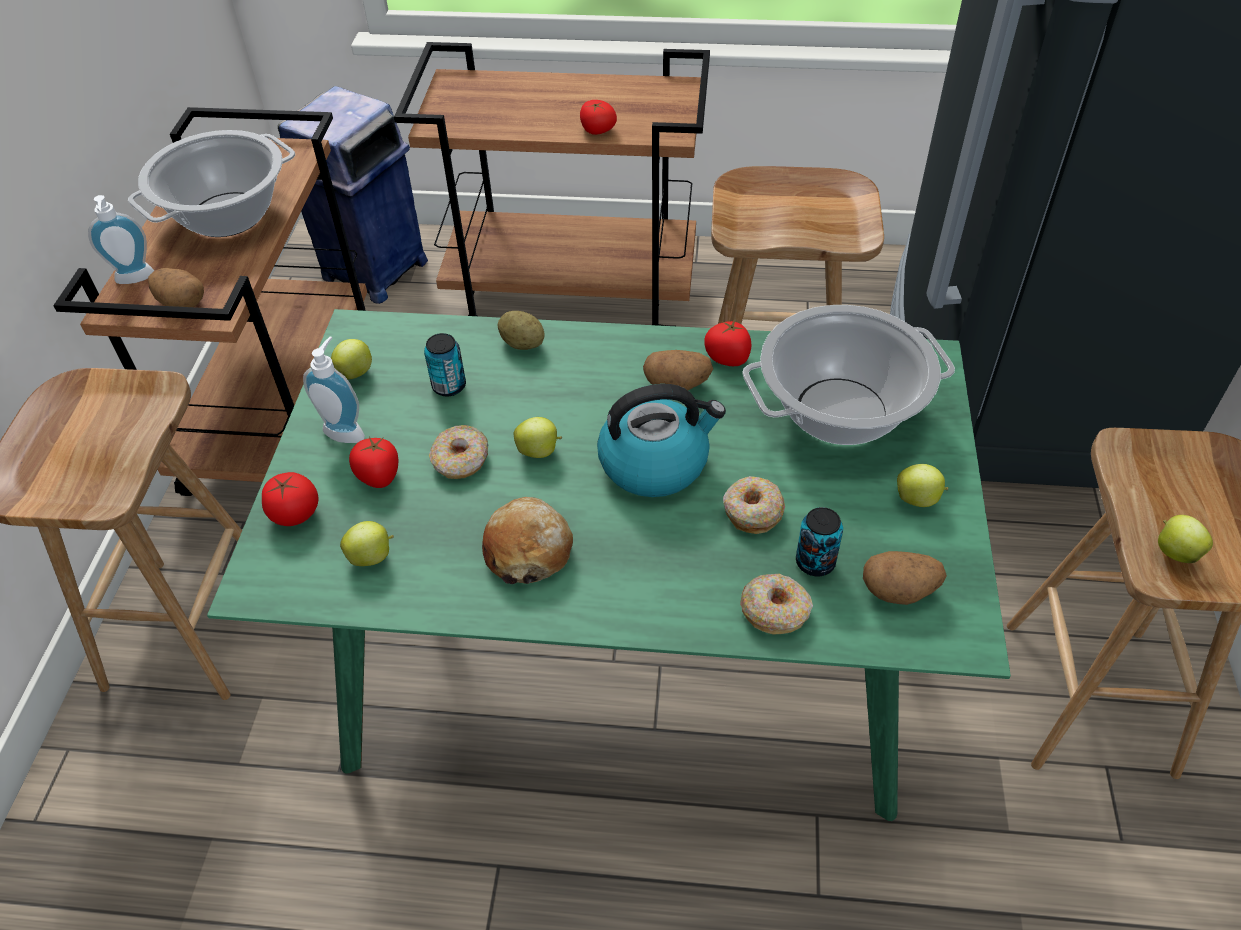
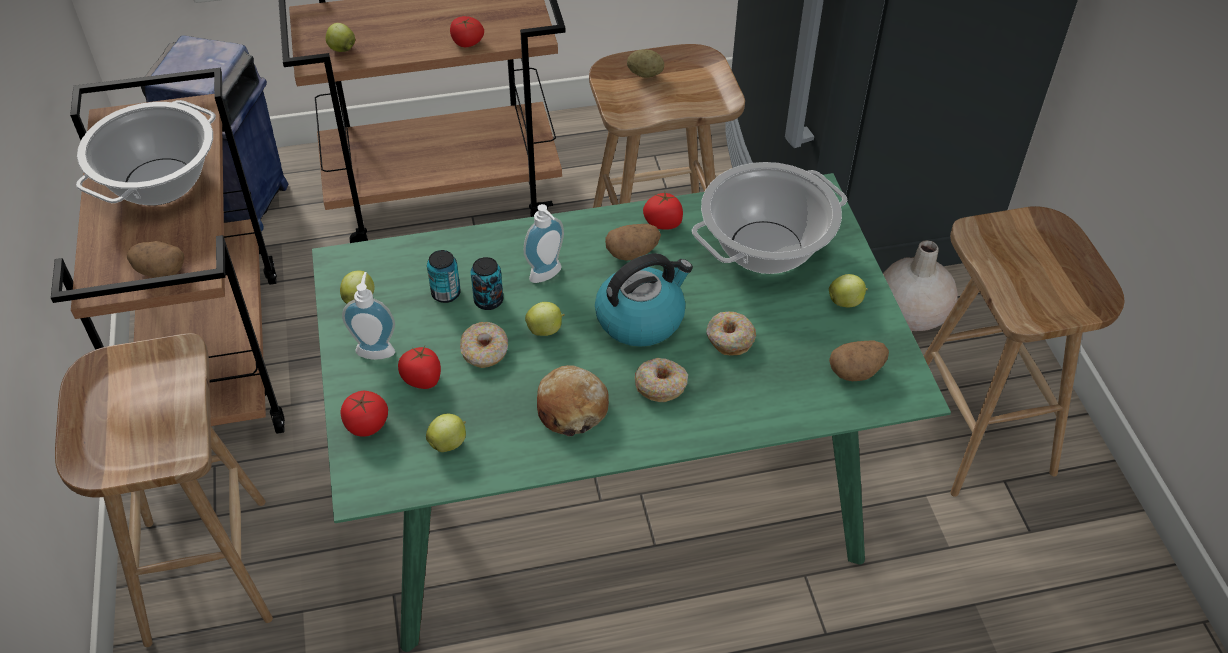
camera: 20 degrees left, 0 degrees up
(135, 280) = (103, 259): soap dispenser -> soap dispenser (548, 276)
(522, 344) = (491, 245): potato -> potato (645, 74)
(775, 610) = (774, 407): donut -> donut (661, 385)
(815, 562) = (789, 365): can -> can (488, 301)
(1047, 535) = (910, 314): none -> beige vase
(1175, 552) = (1030, 300): apple -> apple (341, 49)

